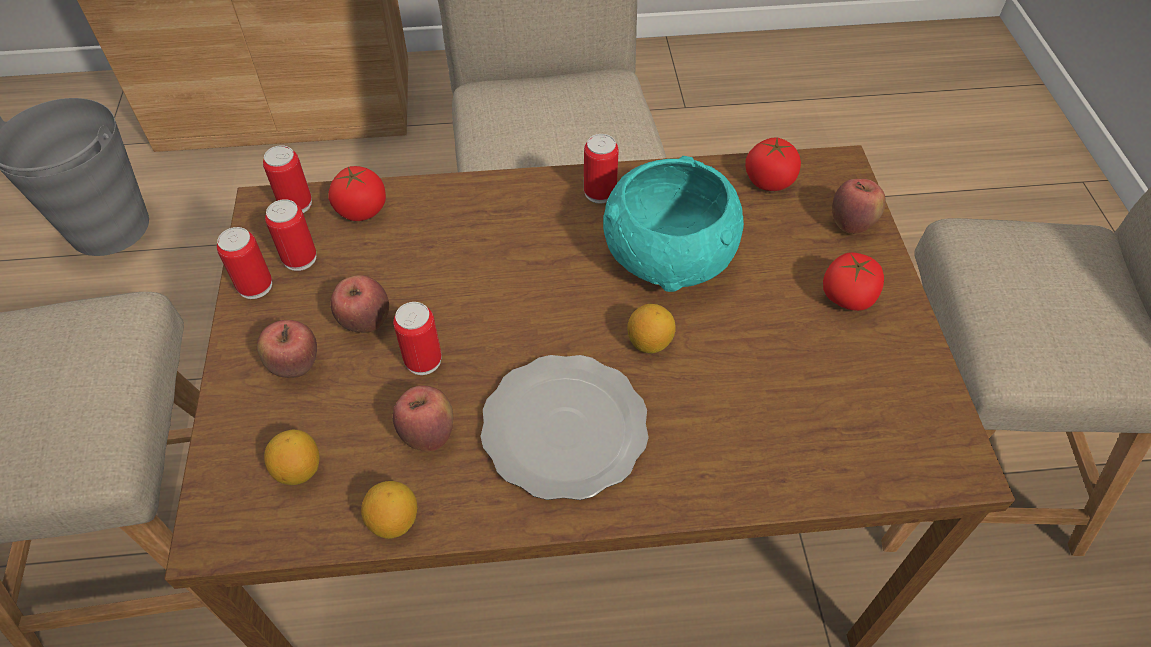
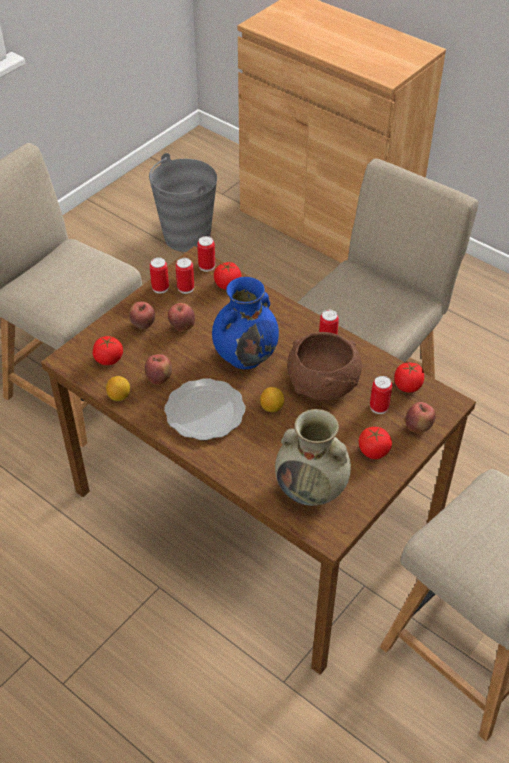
camera: 45 degrees right, 5 degrees down
(299, 470) = (109, 359): lemon -> tomato
(423, 360) = (186, 354): can -> can (379, 407)
(518, 294) = (246, 355): none -> blue vase
(669, 254) = (322, 383): turquoise bowl -> brown bowl
(853, 419) = (312, 489): none -> beige vase

